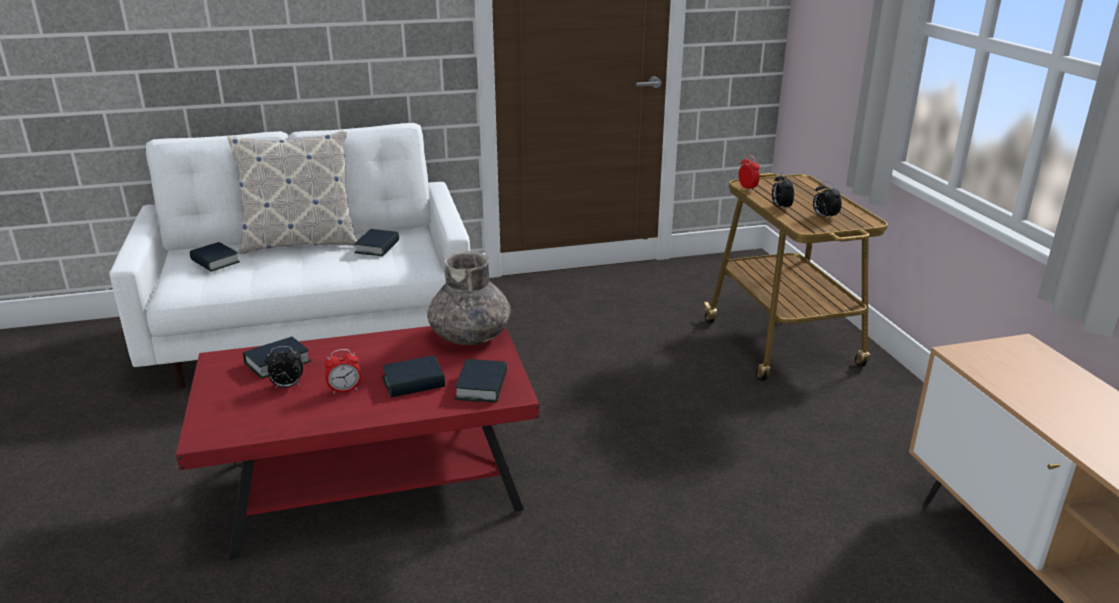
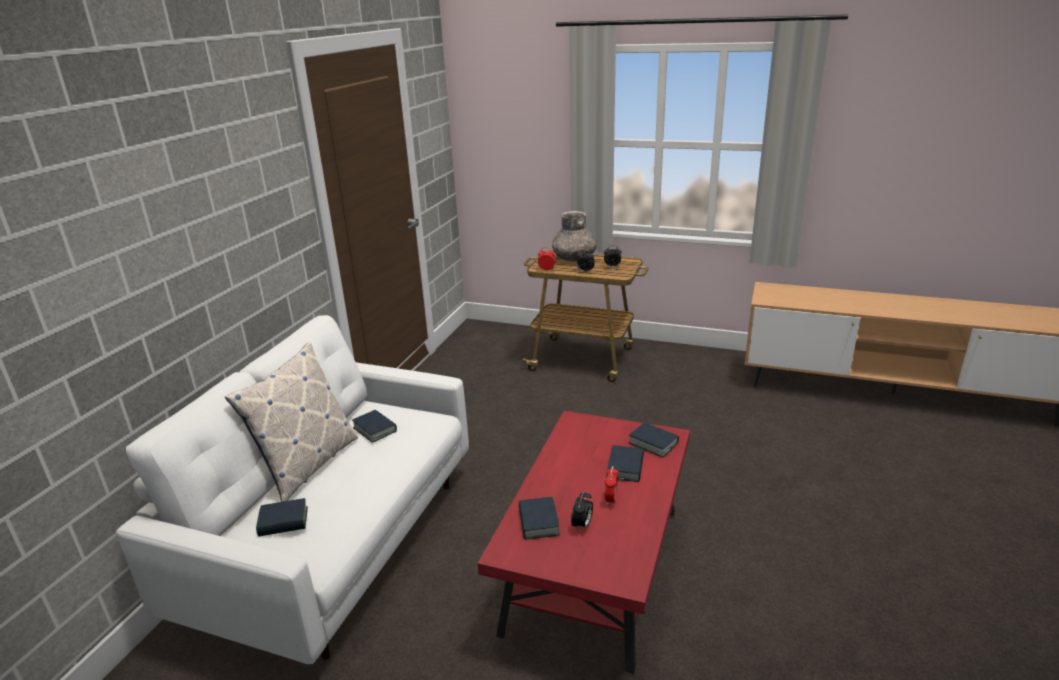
camera: 55 degrees left, 0 degrees up
(471, 336) = (579, 429): grey vase -> grey vase (574, 258)

